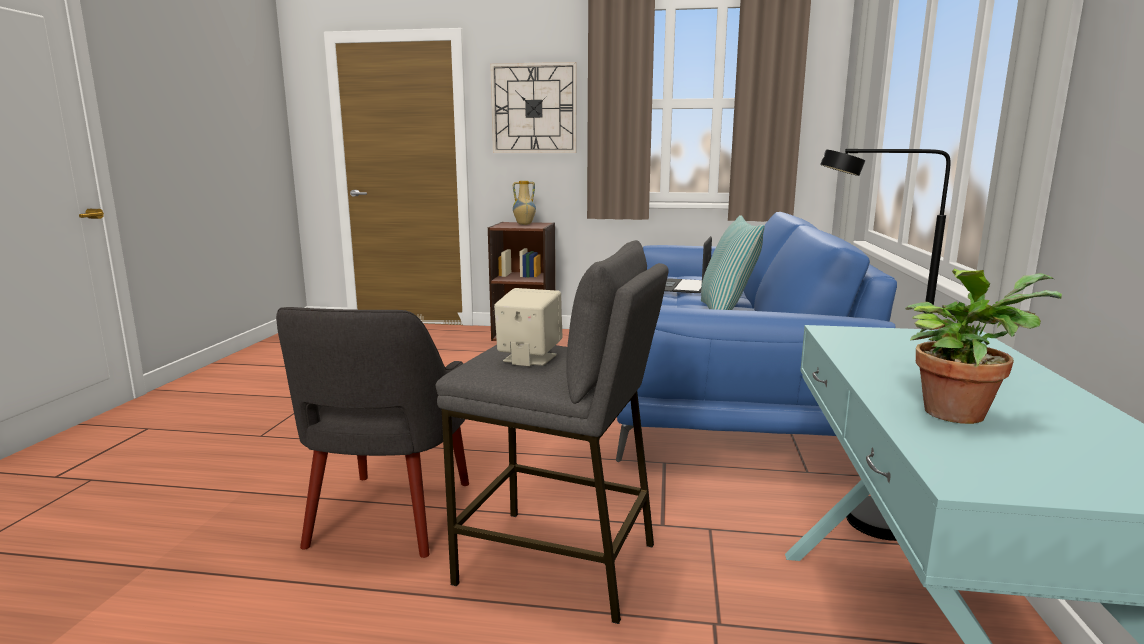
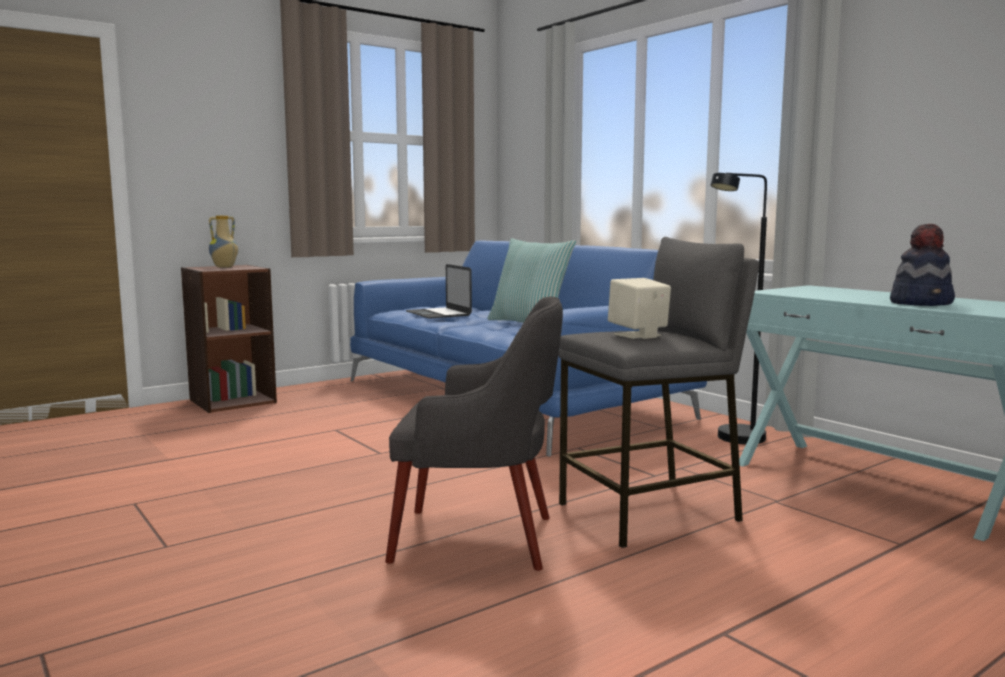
camera: 45 degrees left, 5 degrees down
(389, 515) = (477, 538): grey armchair -> grey armchair turned 45 degrees counterclockwise
(534, 108) = (215, 132): wall clock -> none
(957, 411) = (922, 303): potted plant -> hat

